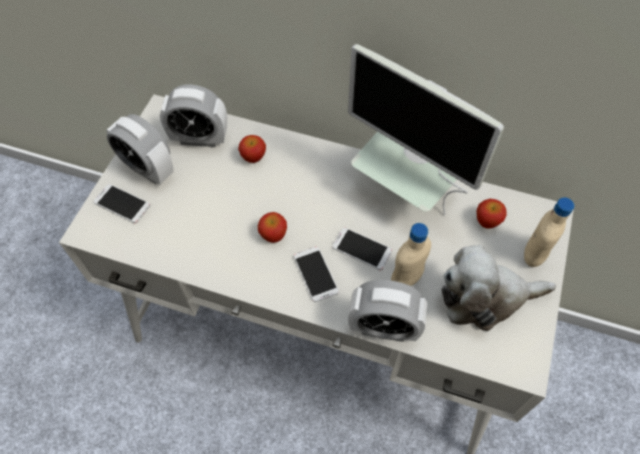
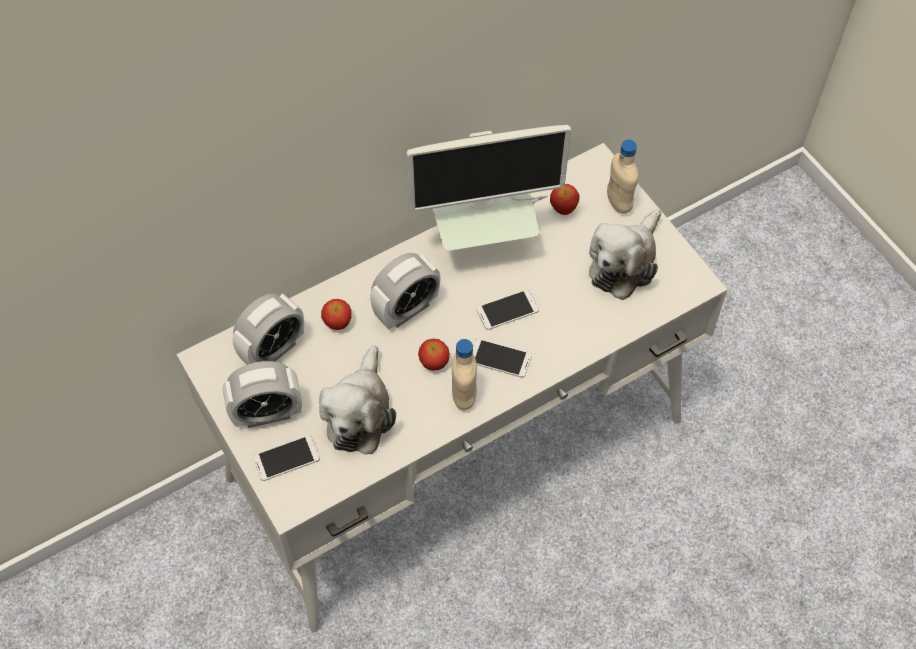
camera: 50 degrees left, 0 degrees up
(192, 219) = (359, 412): none -> plush toy
(383, 328) = (588, 347): alarm clock -> alarm clock (406, 309)
(406, 278) = (561, 300): beige bottle -> beige bottle (464, 395)

